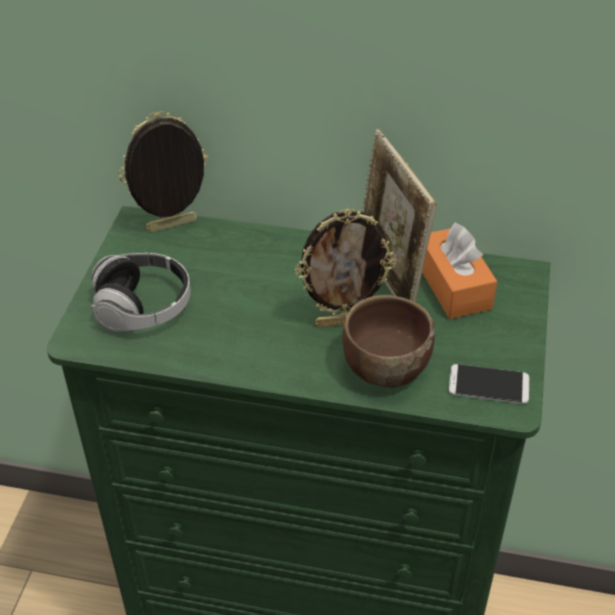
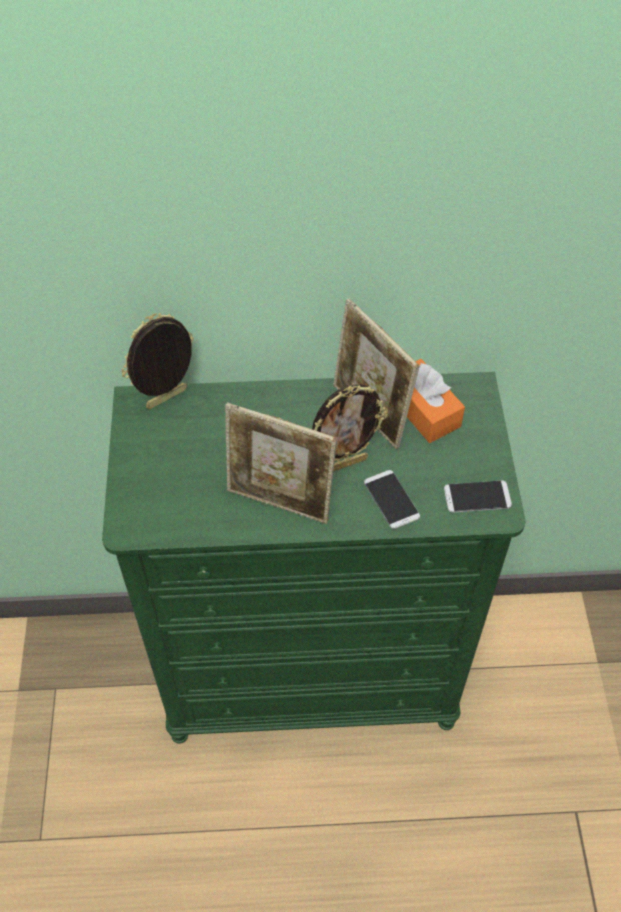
camera: 15 degrees left, 10 degrees up
(143, 307) = (172, 485): headphones -> none
(255, 346) = (280, 502): none -> picture frame
(385, 368) = (391, 499): brown bowl -> phone

